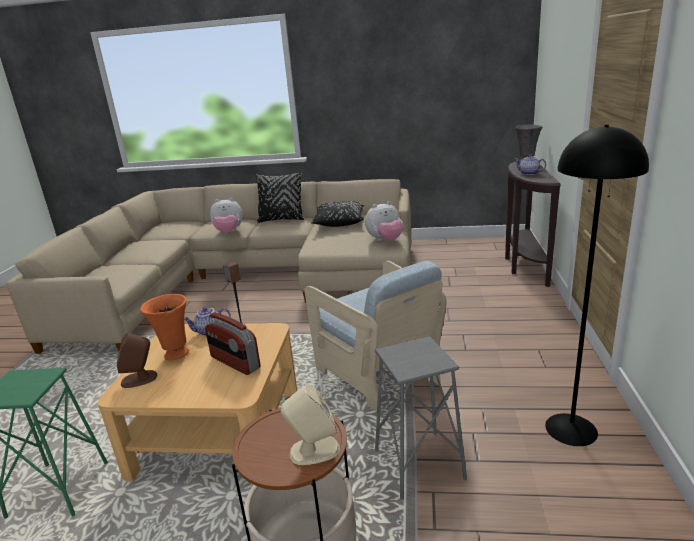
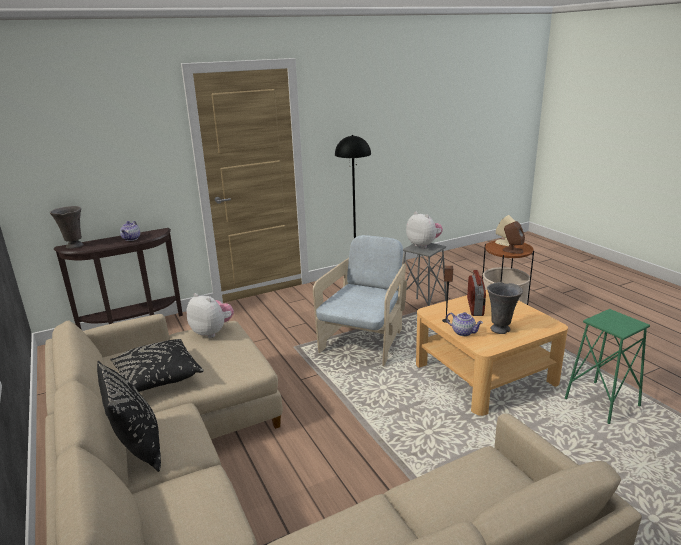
camera: 125 degrees left, 0 degrees up
(139, 379) = (535, 327): brown speaker -> brown speaker (512, 250)
(175, 355) = (501, 329): orange vase -> grey vase
(228, 232) = (221, 482): plush toy -> plush toy (423, 245)

